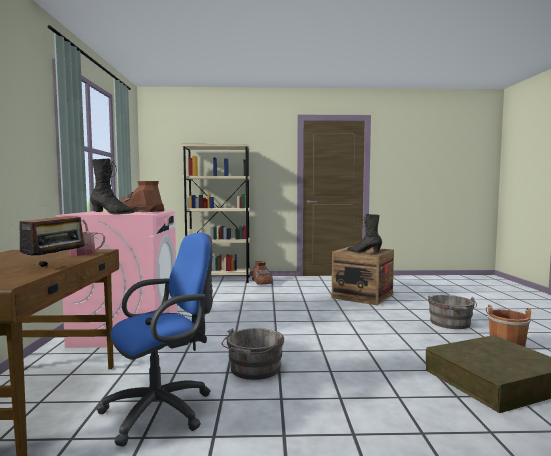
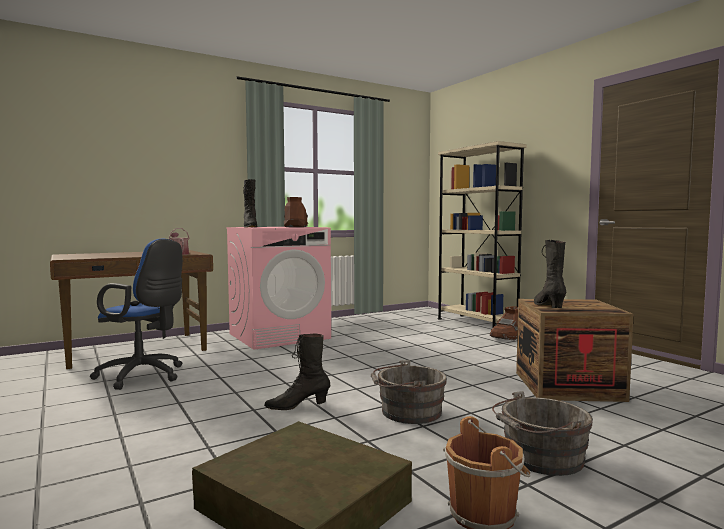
camera: 60 degrees right, 0 degrees up
(56, 265) = (126, 256): radio -> none
(254, 369) = (232, 384): grey bucket -> grey bucket (407, 412)
(336, 356) = (297, 406): none -> black boot

